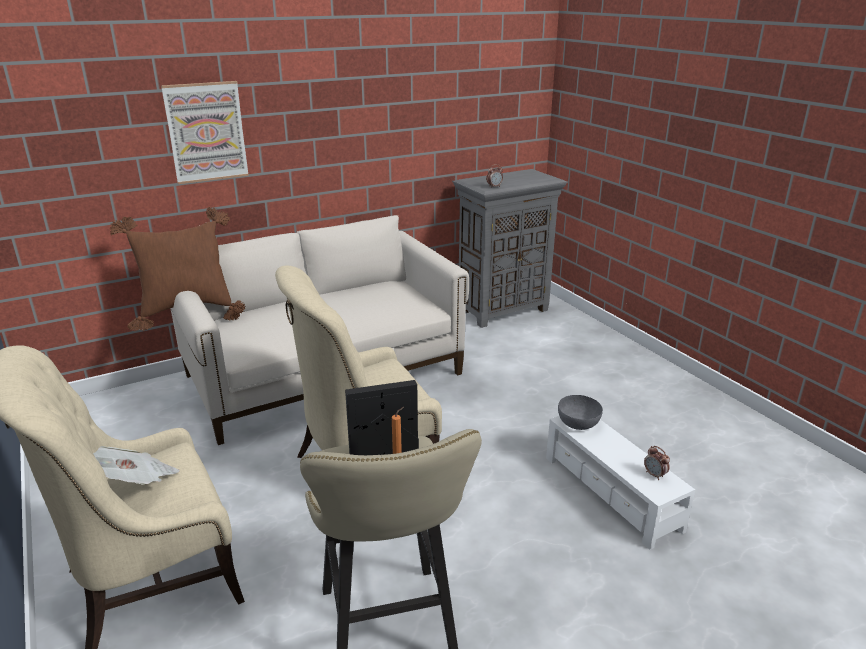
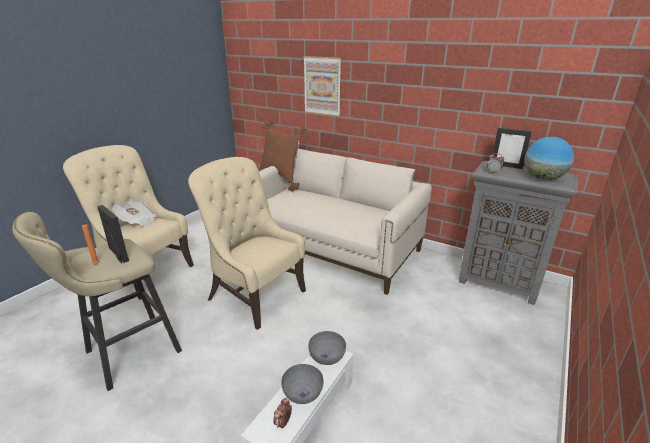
camera: 60 degrees right, 0 degrees up
(483, 178) = (506, 166): none -> picture frame
(530, 179) = (543, 178): none -> globe
(621, 452) = (303, 392): none -> grey bowl

